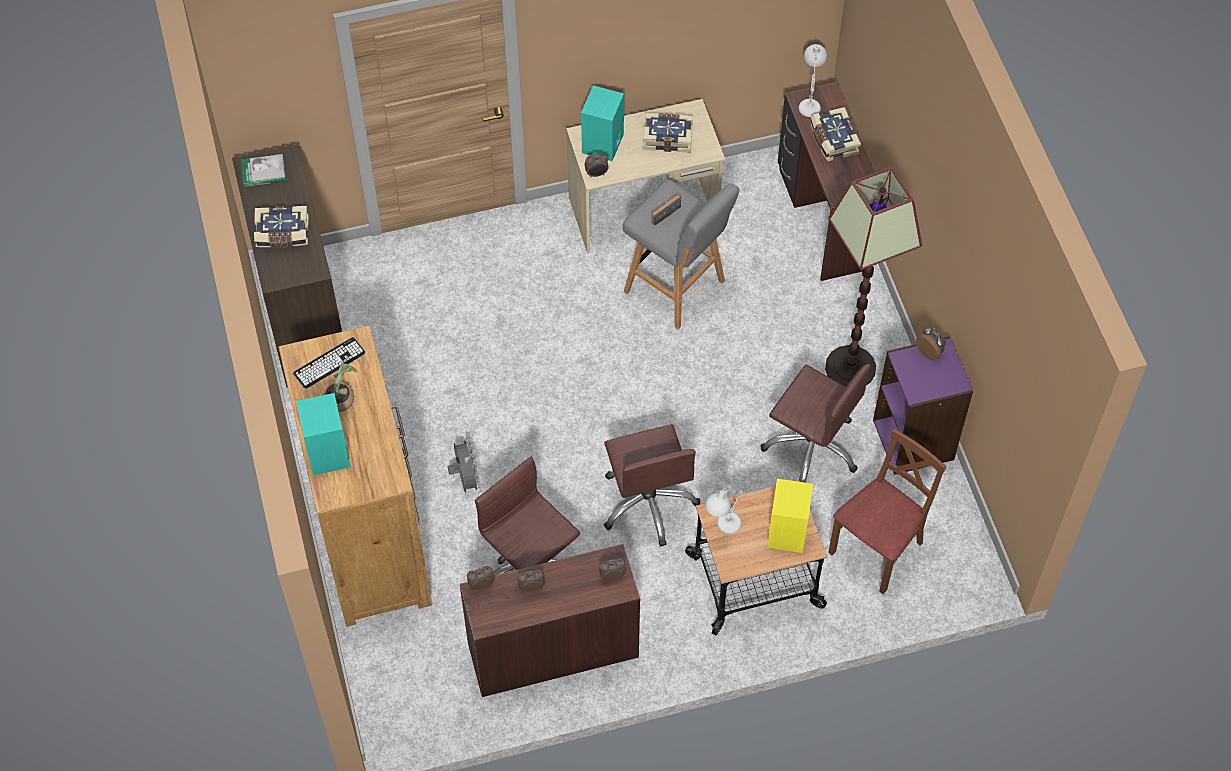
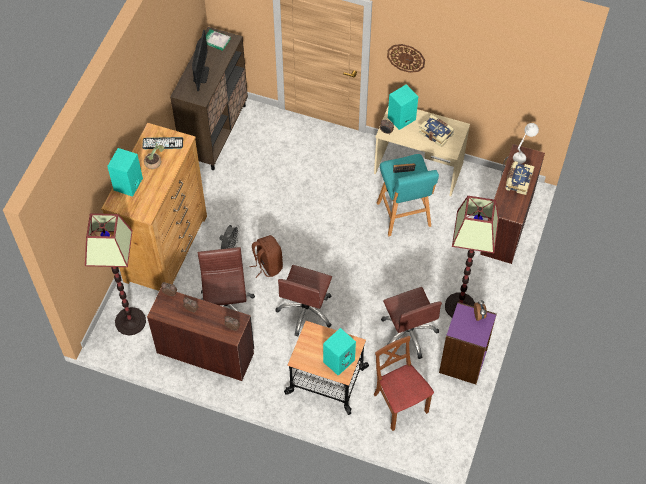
camera: 35 degrees right, 0 degrees up
(282, 234) = (201, 74): book -> monitor
(404, 676) = (130, 321): none -> floor lamp
(541, 472) = (267, 265): none -> brown backpack
(582, 43) = (406, 57): none -> wall clock
(677, 288) = (404, 216): grey stool -> turquoise stool
(721, 529) = (308, 339): white table lamp -> none
(786, 531) = (339, 360): yellow speaker -> turquoise speaker
(877, 549) = (400, 404): brown chair -> brown chair turned 105 degrees counterclockwise

